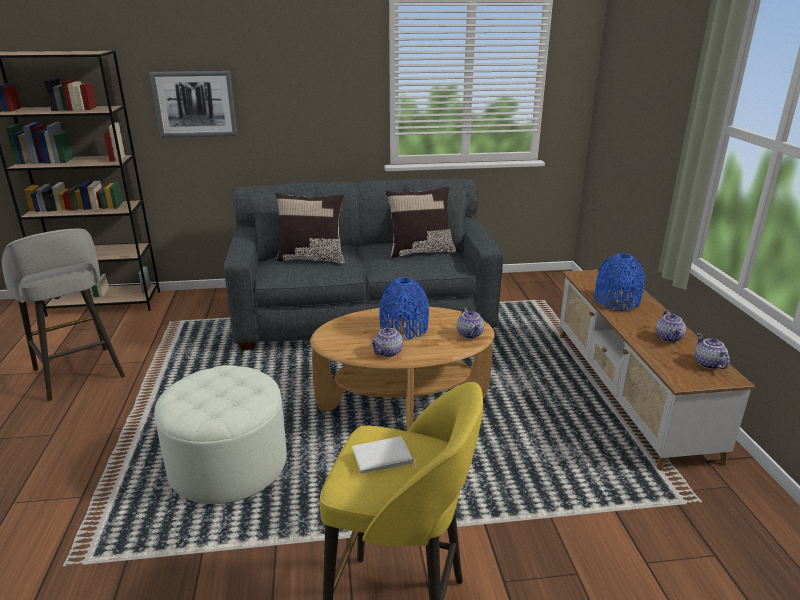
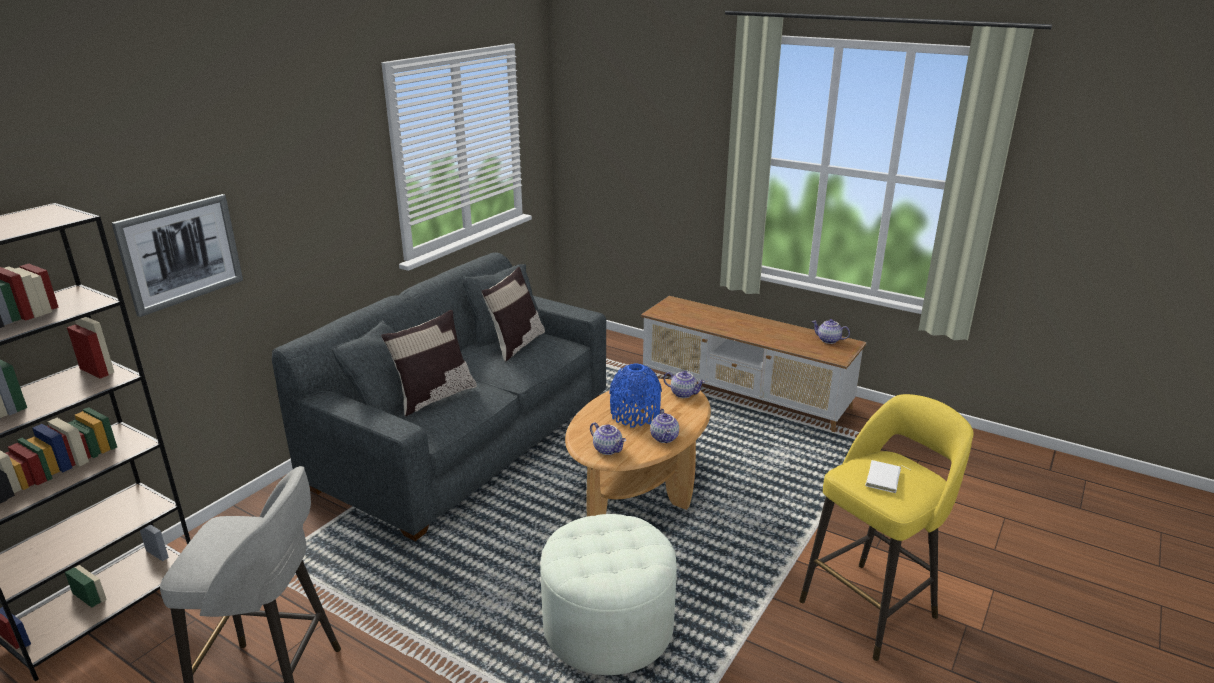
camera: 50 degrees left, 0 degrees up
(616, 301) = (715, 322): blue vase -> none
(669, 338) = (785, 334): teapot -> teapot (608, 449)

